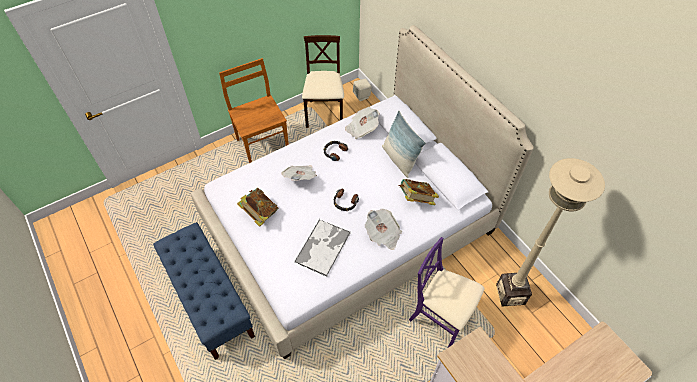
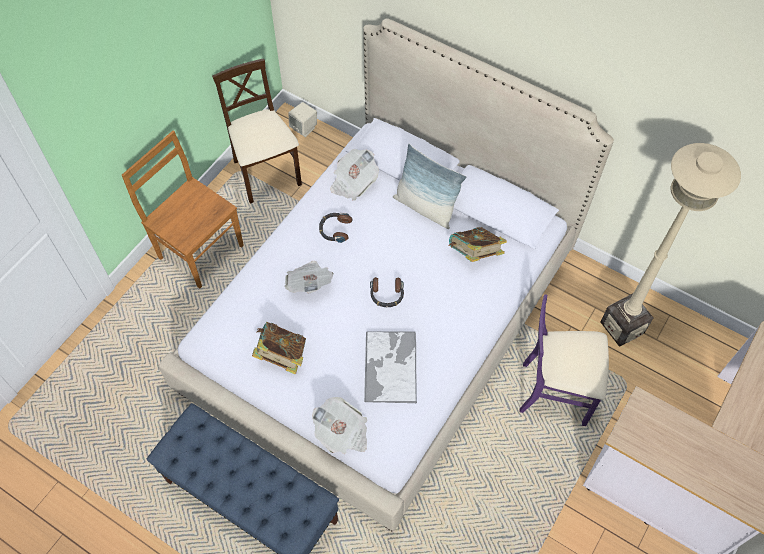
camera: 25 degrees left, 5 degrees up
(383, 234) = (457, 318): newspaper -> newspaper (342, 433)

